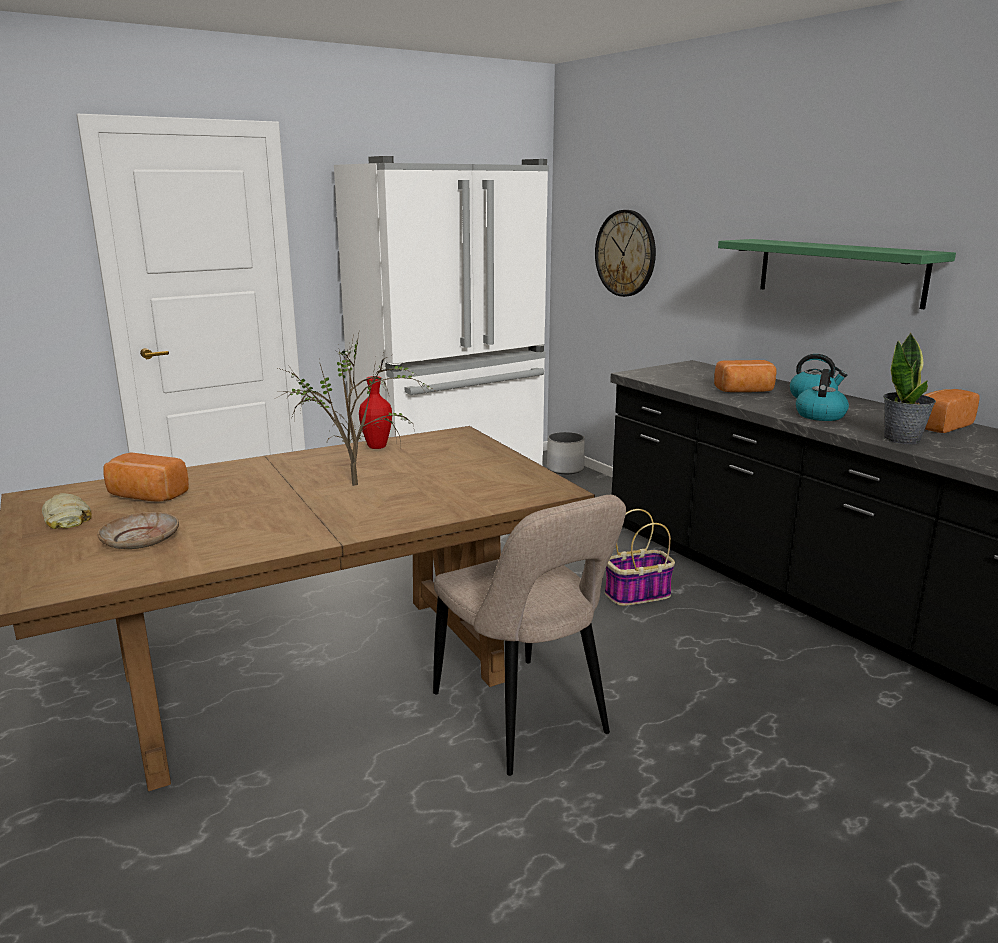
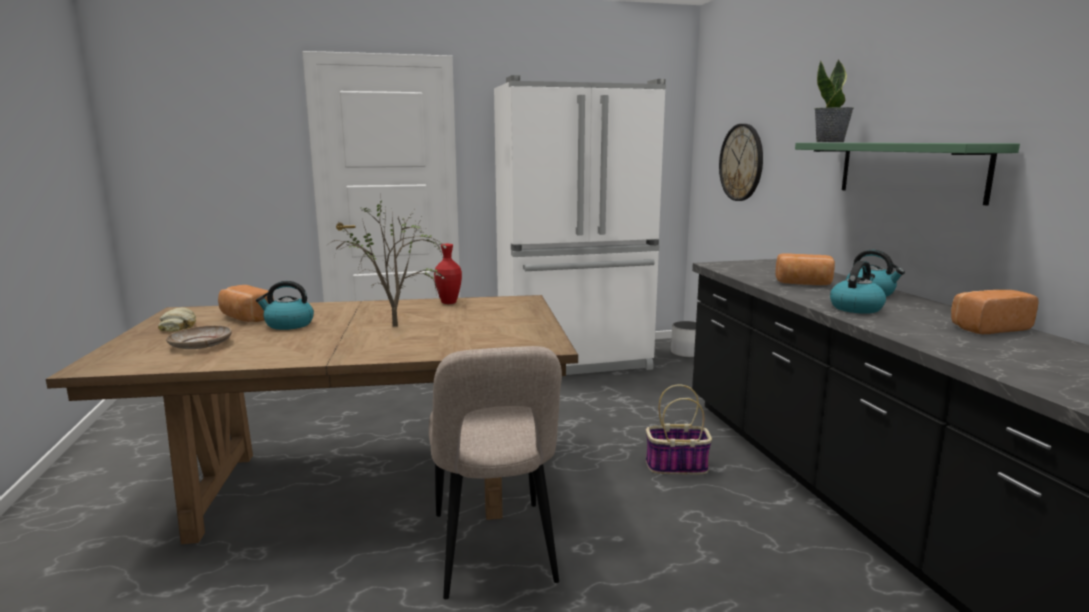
camera: 20 degrees right, 5 degrees down
(218, 499) = (288, 325): none -> kettle
(902, 439) = (923, 335): potted plant -> potted plant (830, 142)

